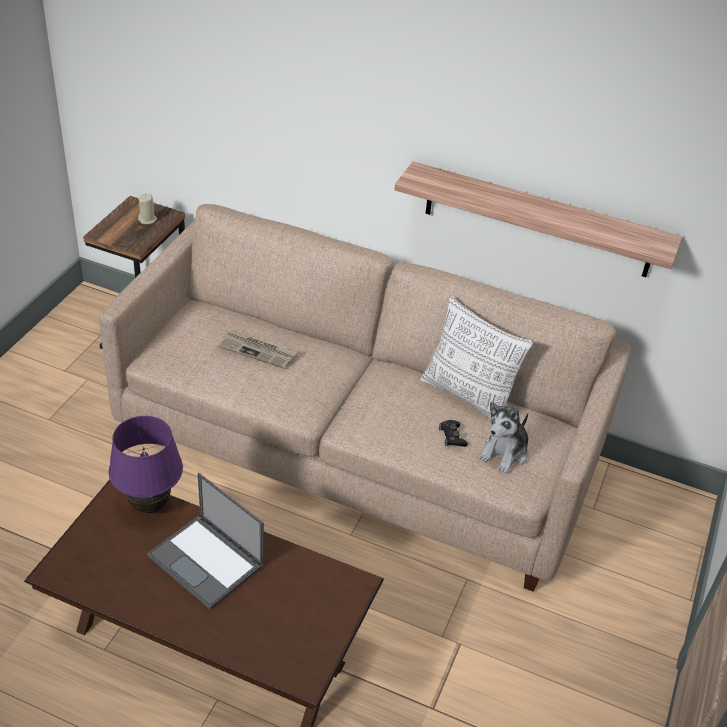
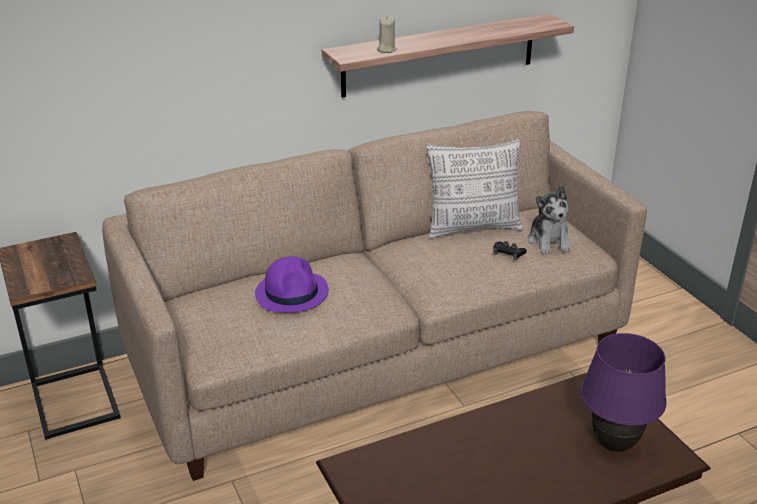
camera: 45 degrees left, 10 degrees down
(147, 219) = (51, 254): beige candle -> beige candle (386, 50)
(150, 506) = (387, 456): purple table lamp -> purple table lamp (614, 444)
(207, 561) = (493, 453): laptop -> none
(257, 350) = (292, 292): newspaper -> purple hat

